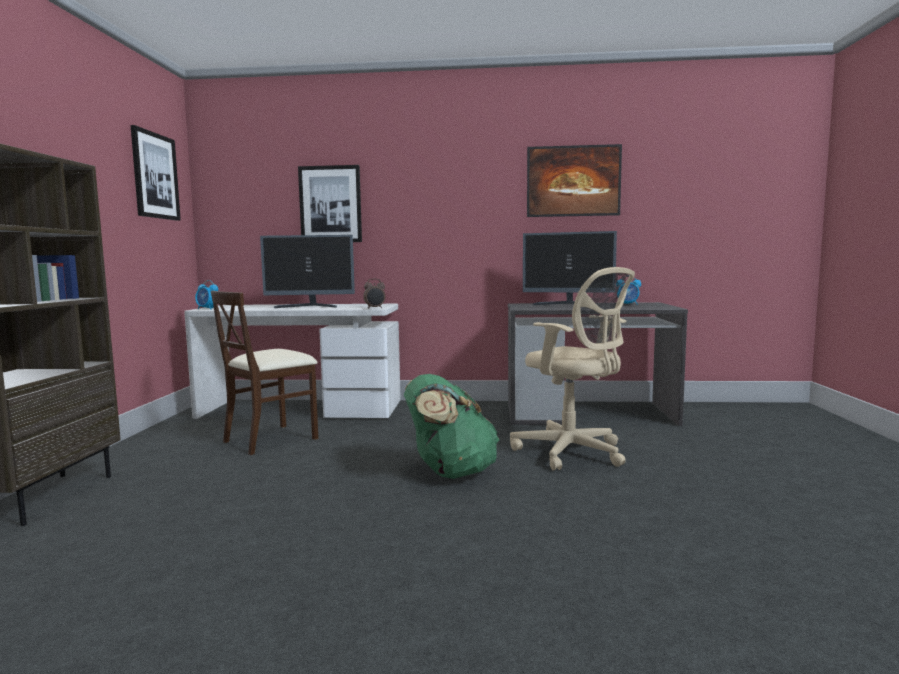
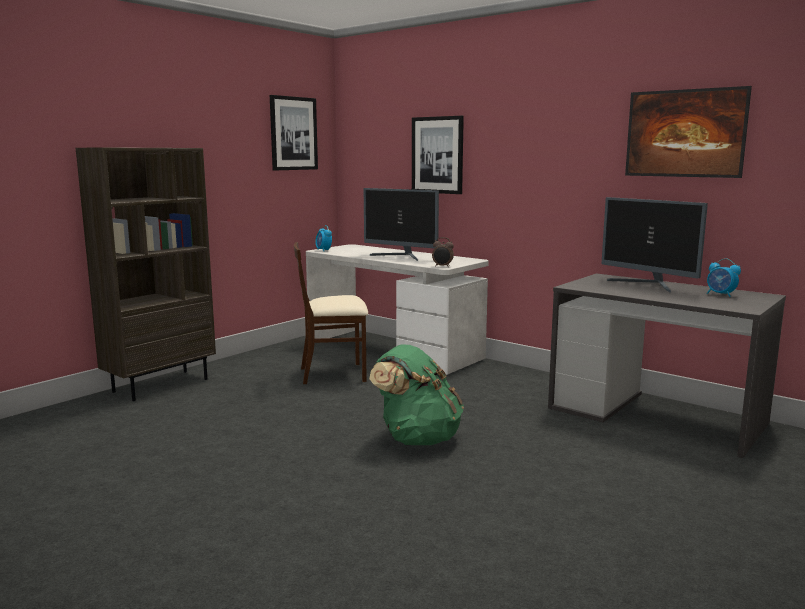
camera: 35 degrees right, 5 degrees up
(573, 453) = (555, 453): beige office chair -> none

